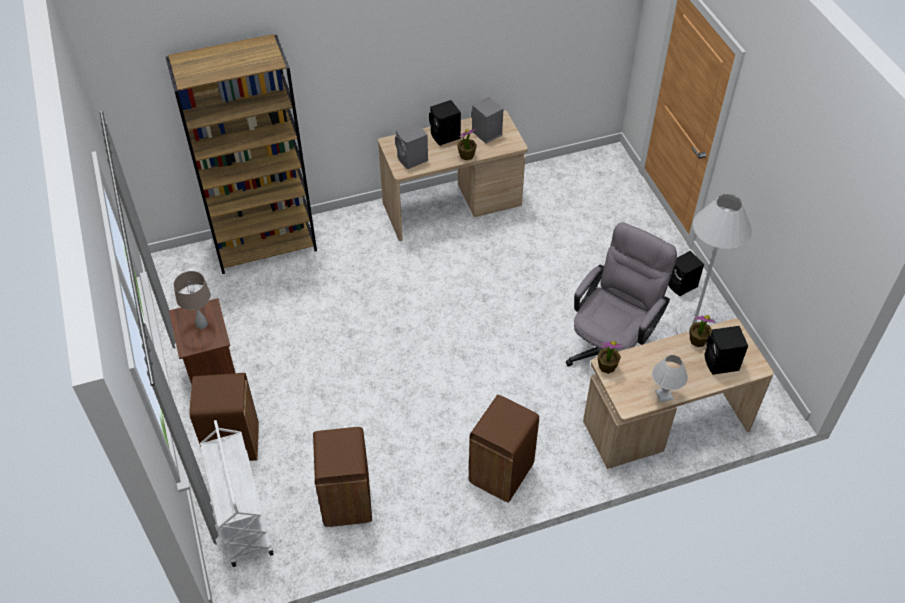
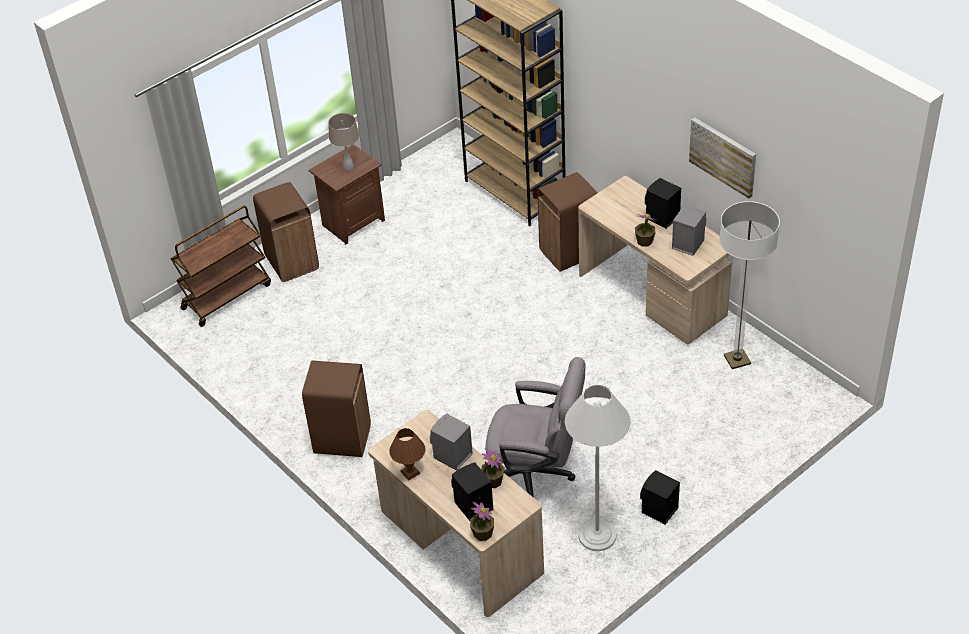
camera: 70 degrees right, 5 degrees down
(242, 517) = (227, 296): white cart -> brown cart
(346, 502) = (267, 350): brown trash can -> brown trash can (568, 252)
(412, 160) = (612, 208): grey speaker -> grey speaker (451, 456)
(483, 43) = (723, 156): none -> picture
(551, 186) = (737, 360): none -> floor lamp
(607, 366) = (423, 422): potted plant -> potted plant (482, 533)
(663, 395) = (409, 472): white table lamp -> brown table lamp

